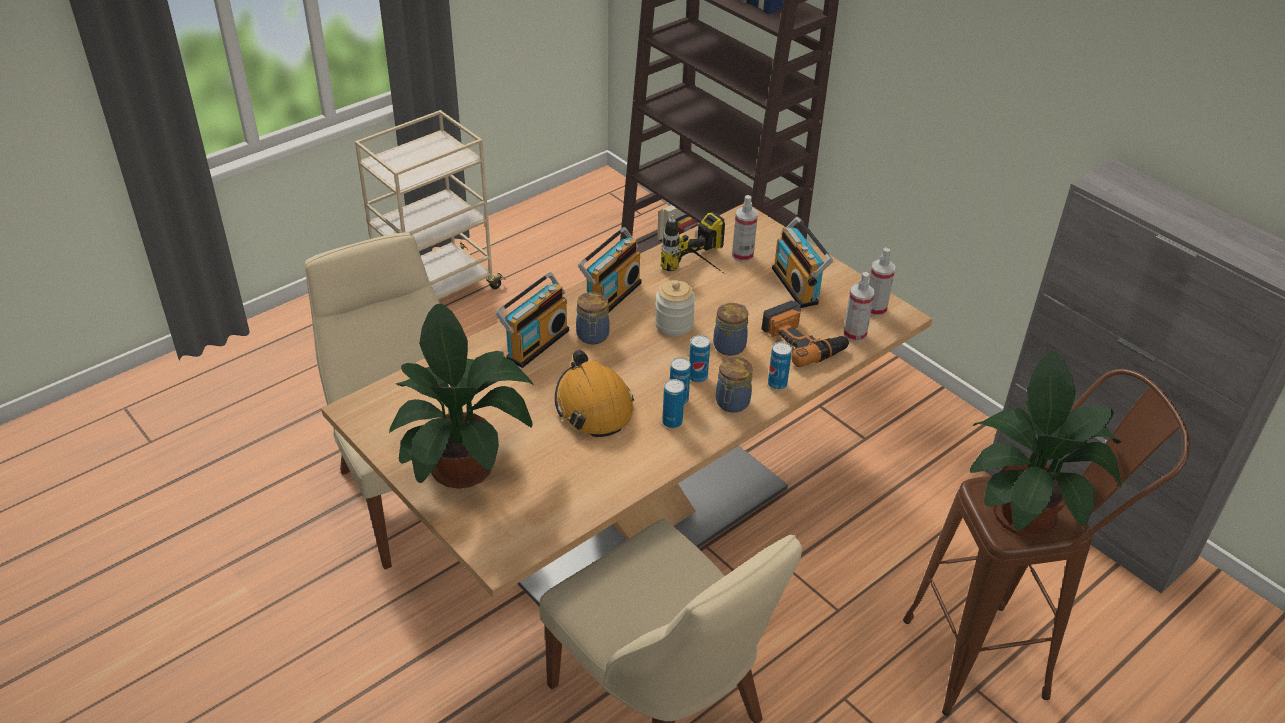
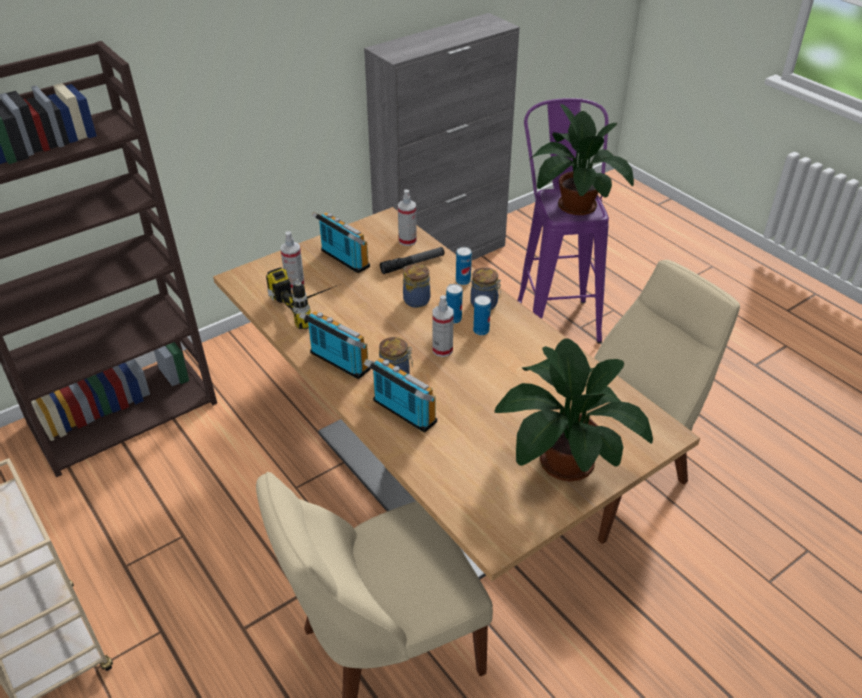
camera: 85 degrees left, 0 degrees up
(593, 406) = (488, 378): orange hard hat -> none
(672, 422) = (507, 335): can -> none
(674, 324) = (384, 328): jar -> none
(798, 285) = (343, 260): radio -> radio turned 120 degrees counterclockwise
(803, 340) = (412, 264): power drill -> flashlight
(875, 309) = (379, 228): spray bottle -> spray bottle (442, 350)
(997, 655) = (554, 315): brown stool -> purple stool

